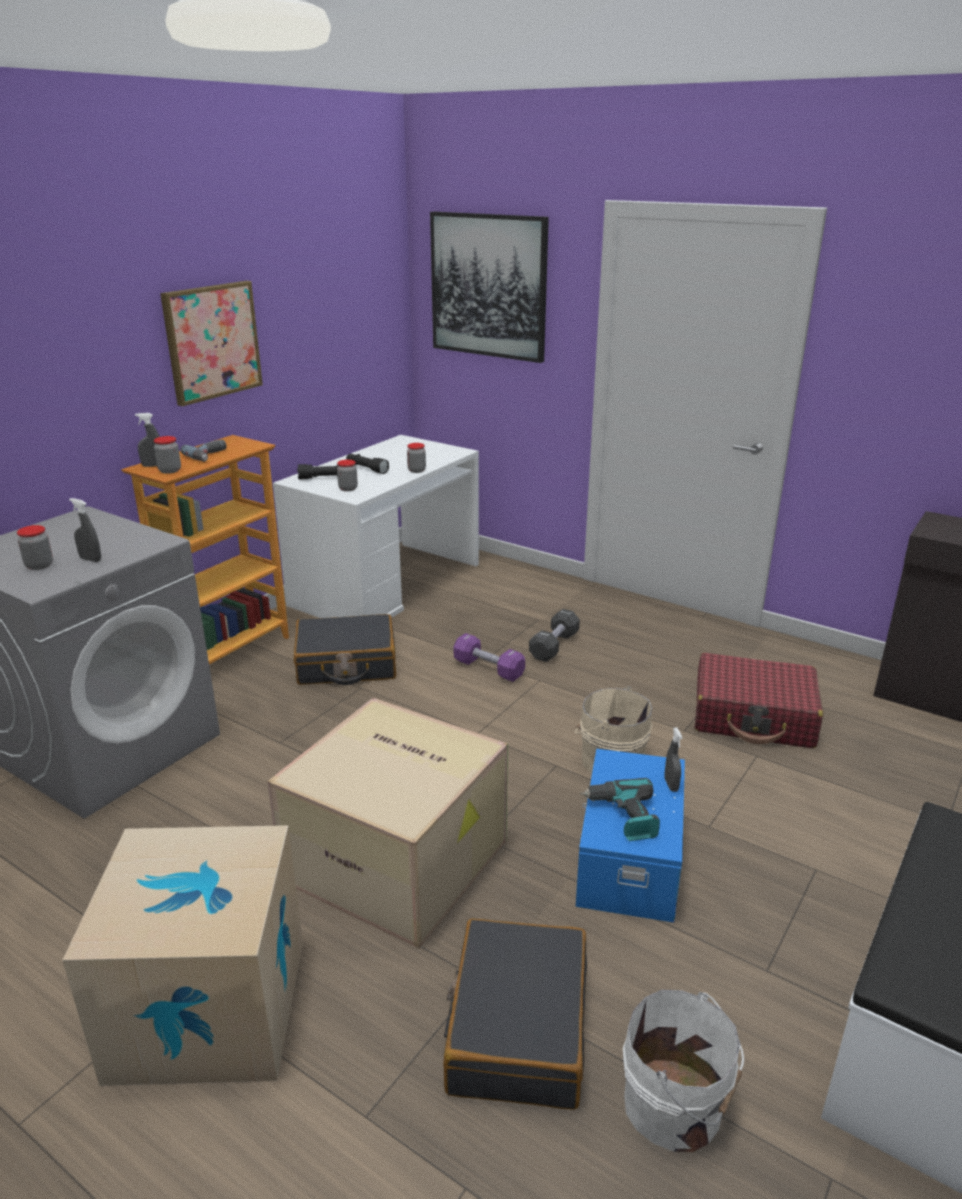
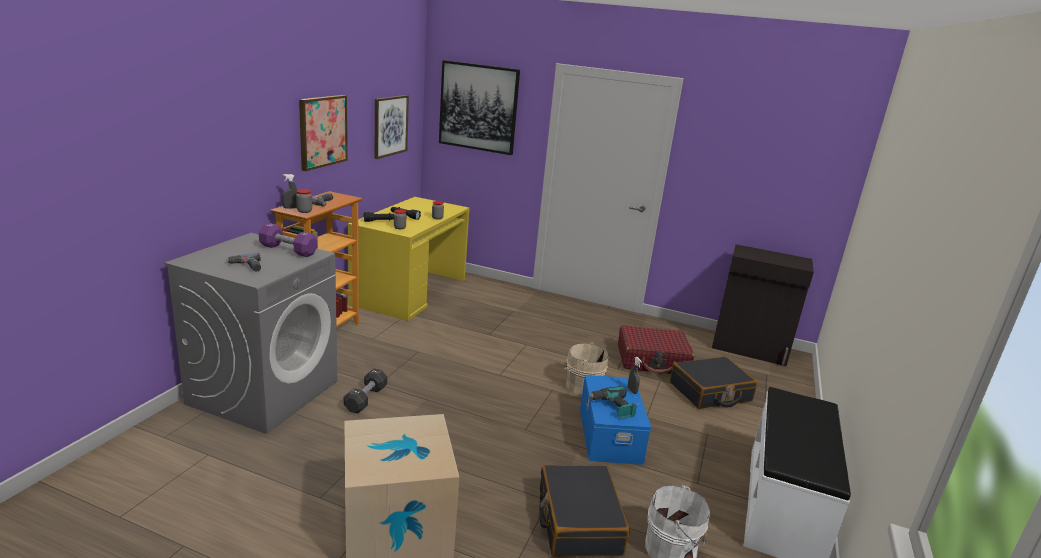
camera: 15 degrees left, 5 degrees down
(39, 565) = (246, 267): jar -> power drill
(90, 559) = (278, 263): grey spray bottle -> none
(345, 325) = (390, 126): none -> picture
(346, 664) = (403, 338): black suitcase -> black suitcase (710, 392)
(387, 584) = (410, 291): white desk -> yellow desk
(400, 859) = (480, 444): cardboard box -> none
(488, 669) = (493, 339): purple dumbbell -> purple dumbbell (288, 250)
(554, 646) = (528, 326): black dumbbell -> black dumbbell (366, 399)

